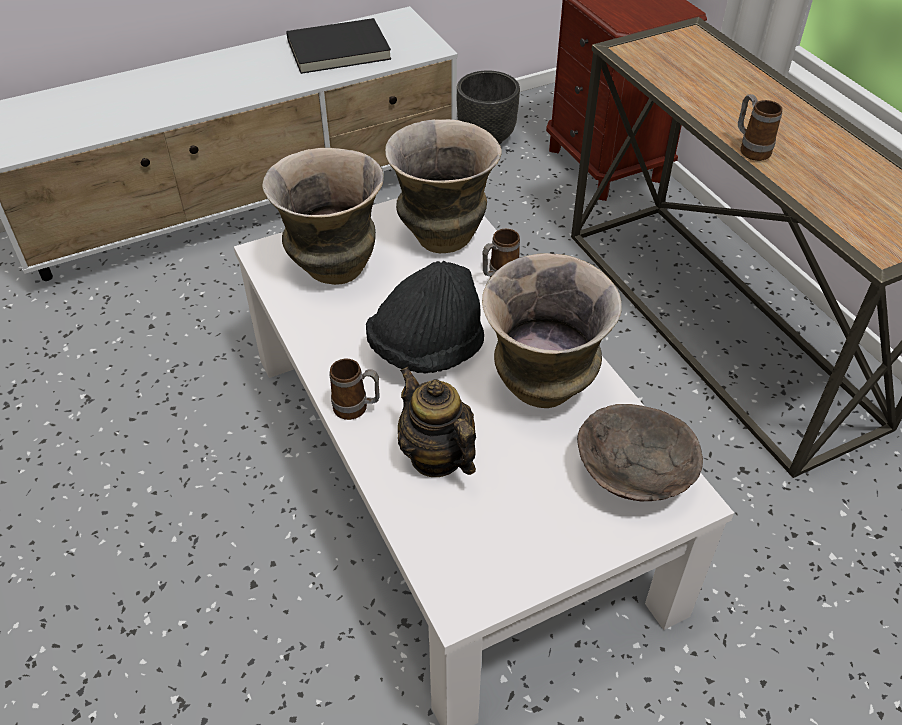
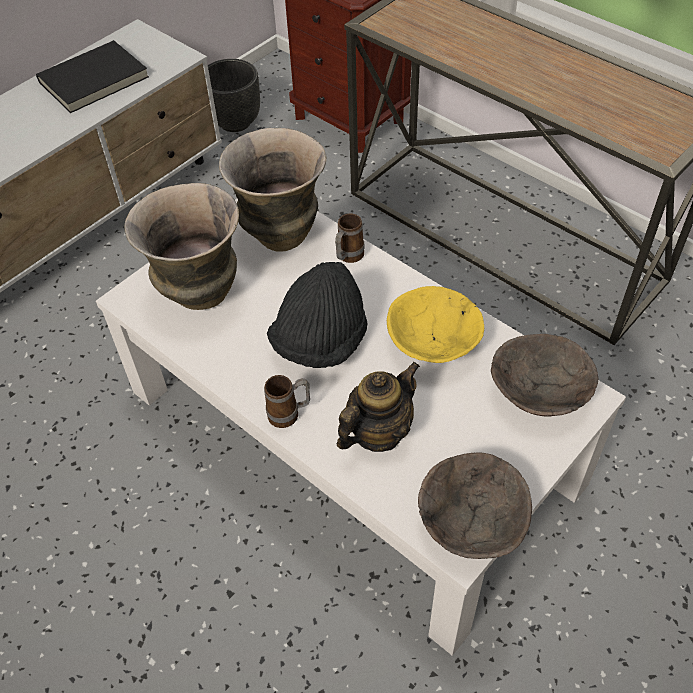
camera: 20 degrees left, 5 degrees up
(436, 456) = (377, 432): teapot -> teapot turned 105 degrees clockwise
(487, 579) = (471, 521): none -> brown bowl
(543, 389) = (434, 344): vase -> yellow bowl
(750, 149) = (522, 89): mug -> none

